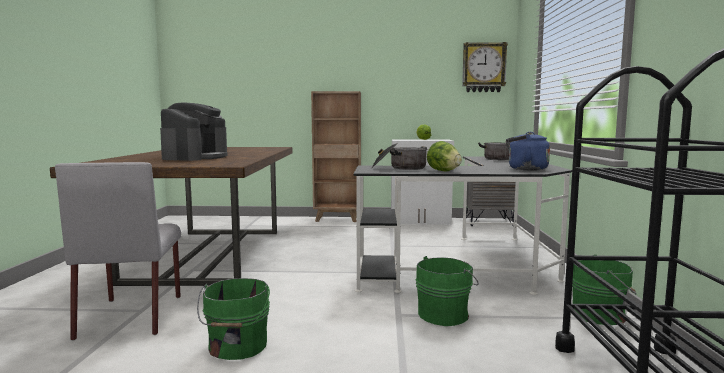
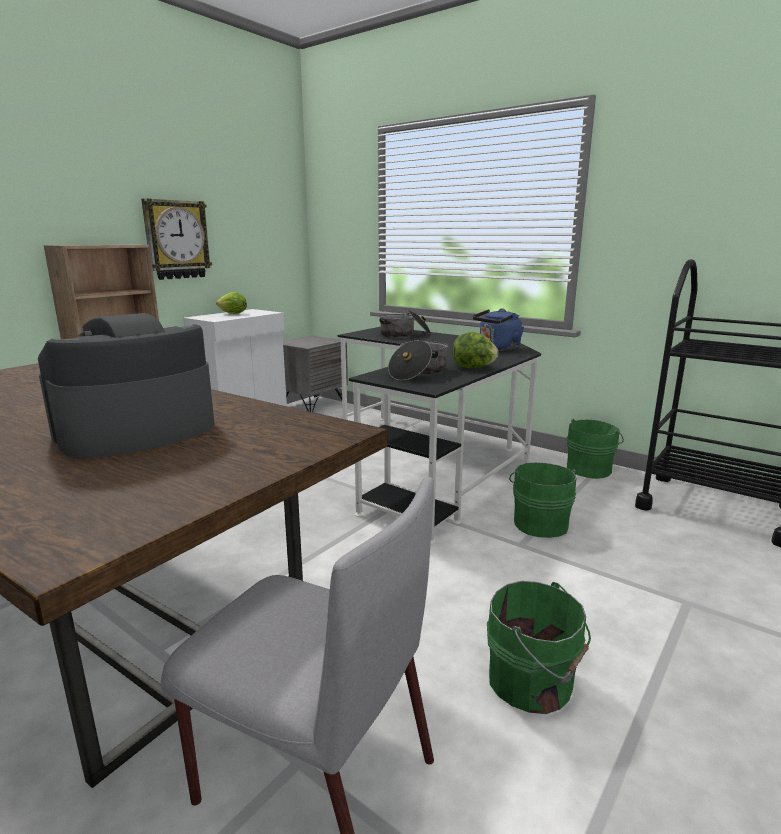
camera: 55 degrees left, 10 degrees up
(196, 157) = (136, 431): coffee machine -> coffee machine turned 90 degrees counterclockwise
(483, 67) = (278, 209): wall clock -> wall clock (176, 240)

